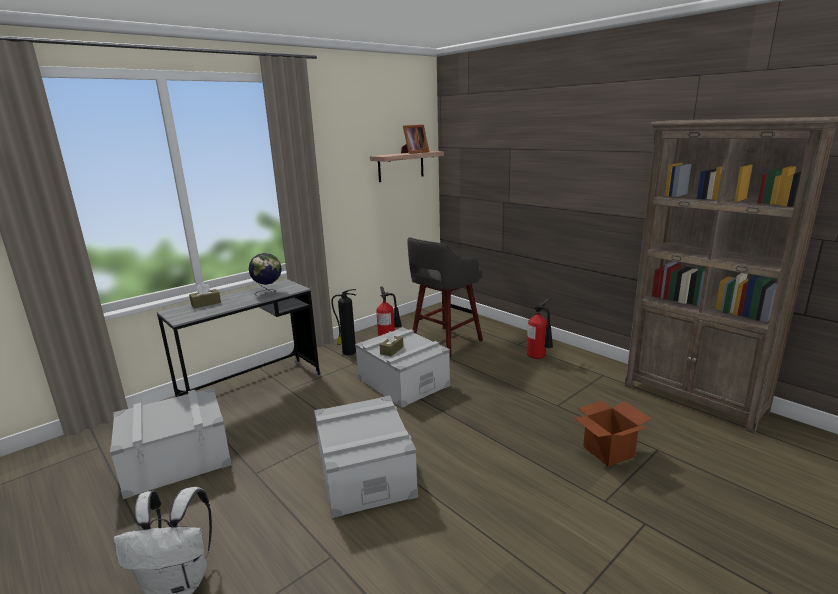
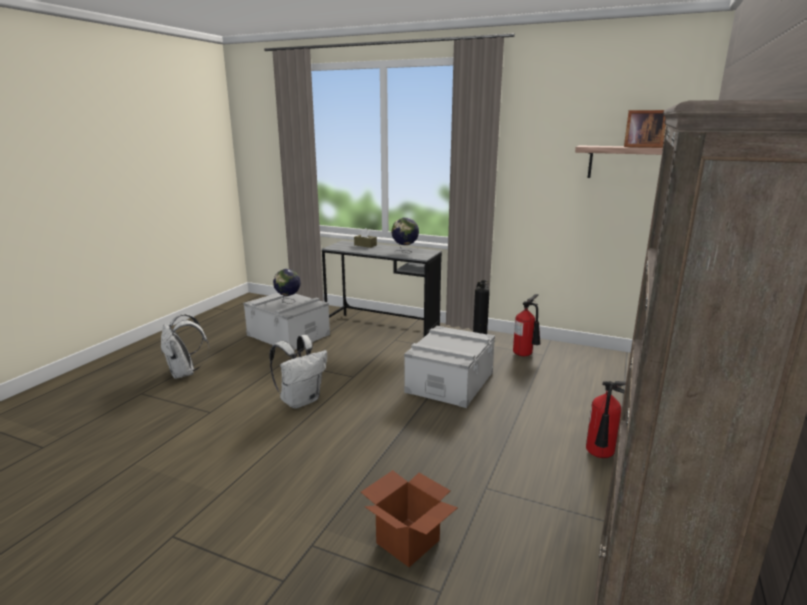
camera: 65 degrees right, 0 degrees up
(168, 414) = (288, 302): none -> globe
(365, 473) = (301, 400): grey storage box -> white backpack
(391, 350) = (438, 342): brown tissue box -> none
(444, 342) = (559, 384): grey stool -> none

